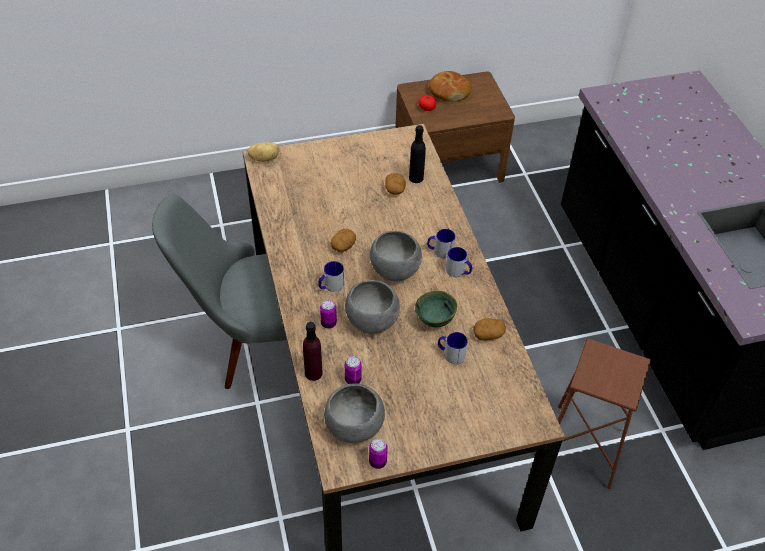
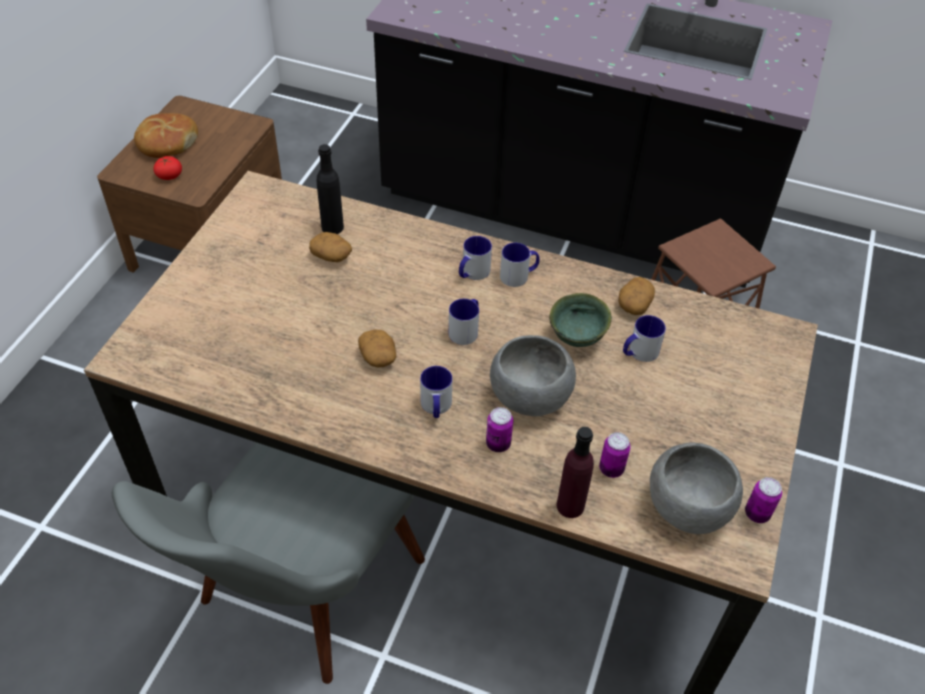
camera: 55 degrees left, 0 degrees up
(264, 158) = (128, 352): potato -> none
(395, 270) = (466, 330): grey bowl -> mug

